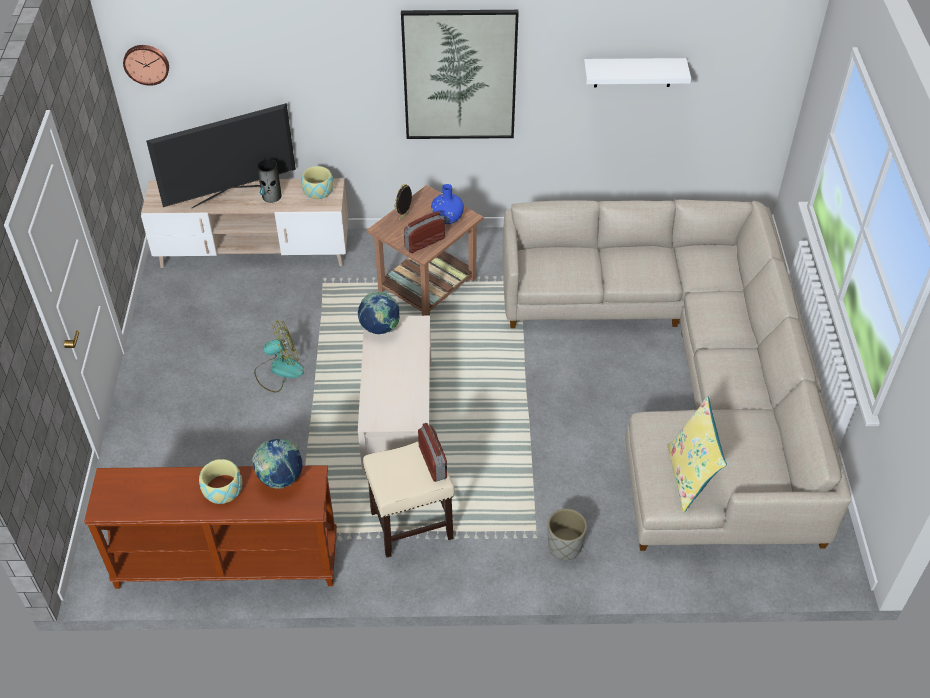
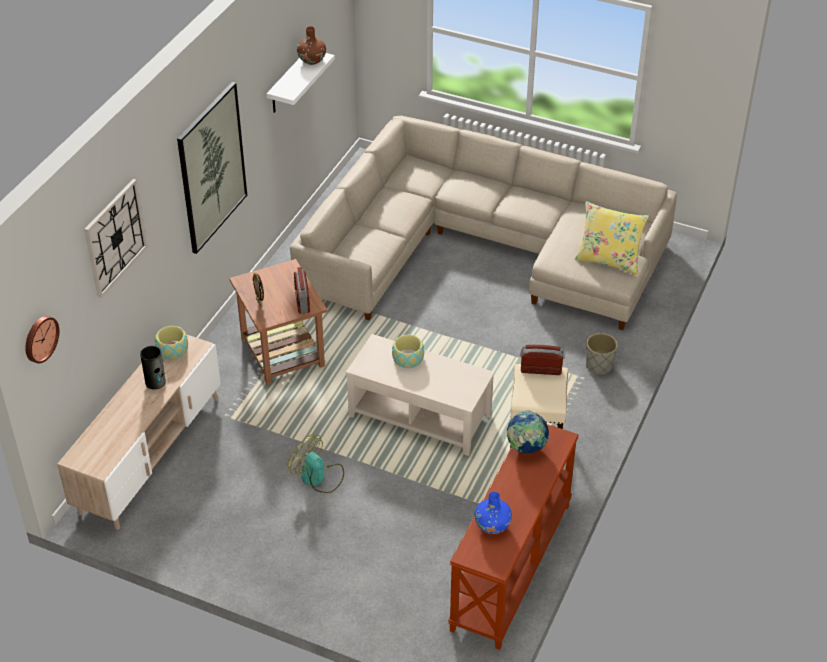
camera: 65 degrees left, 5 degrees down
(222, 488) = (517, 484): bowl -> bowl (407, 358)
(231, 195) = (132, 409): television -> none
(277, 44) = (115, 237): none -> wall clock
(279, 370) = (318, 477): fan -> fan turned 60 degrees counterclockwise
(380, 328) = (366, 366): globe -> none
(447, 218) = (282, 279): blue vase -> blue vase (492, 525)
(667, 67) = (312, 60): none -> brown vase

